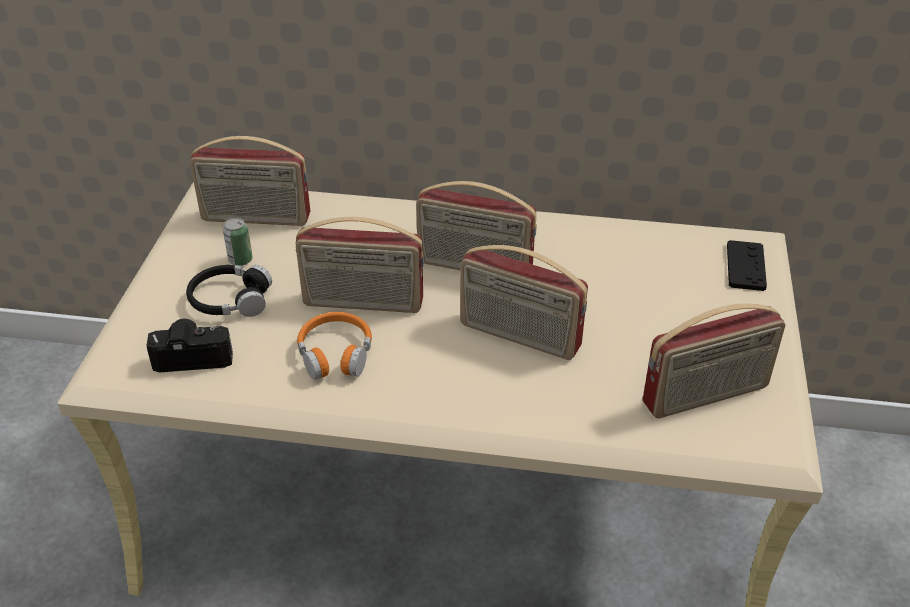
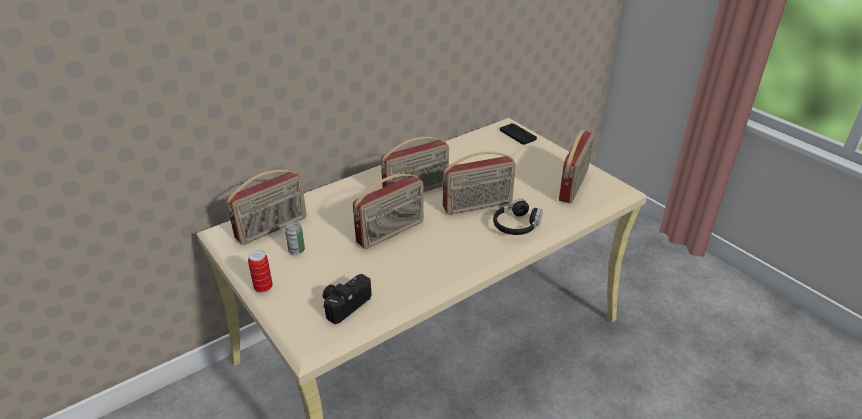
camera: 45 degrees left, 5 degrees down
(154, 281) = (263, 287): none -> can
(230, 300) = (322, 270): black headphones -> black headphones (516, 225)
(335, 354) = (413, 259): orange headphones -> none

